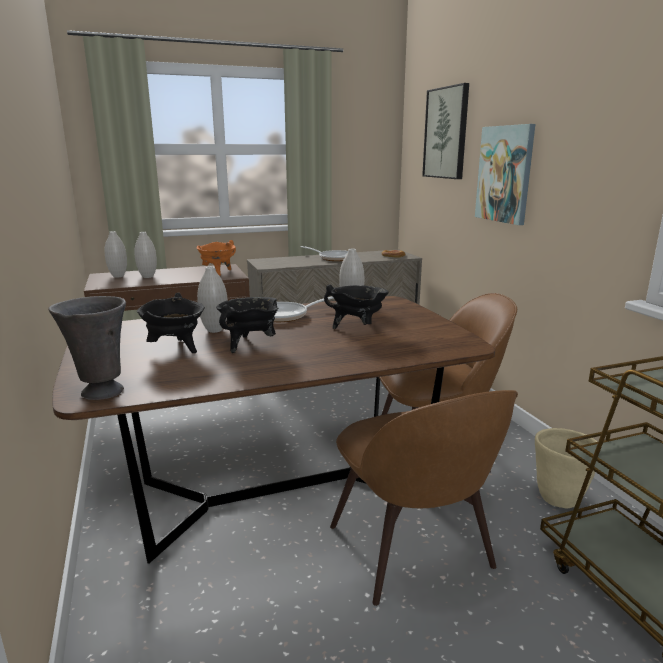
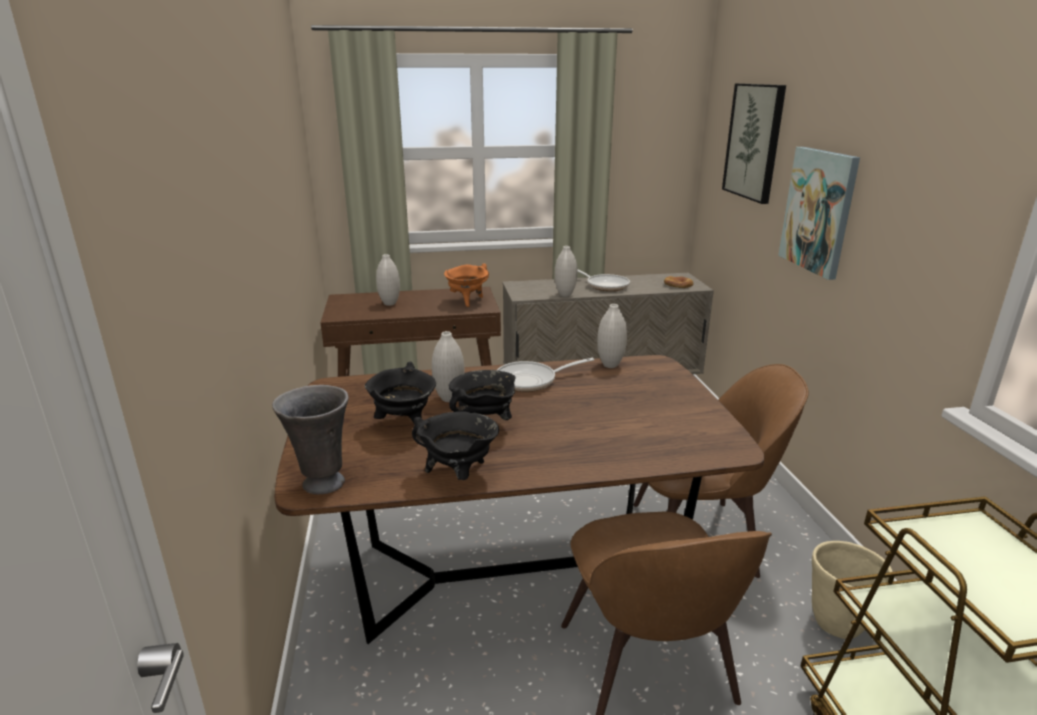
camera: 10 degrees right, 5 degrees up
(118, 276) = (358, 301): white vase -> white vase (565, 295)
(357, 328) = (608, 408): black cooking pot -> black cooking pot (459, 475)

